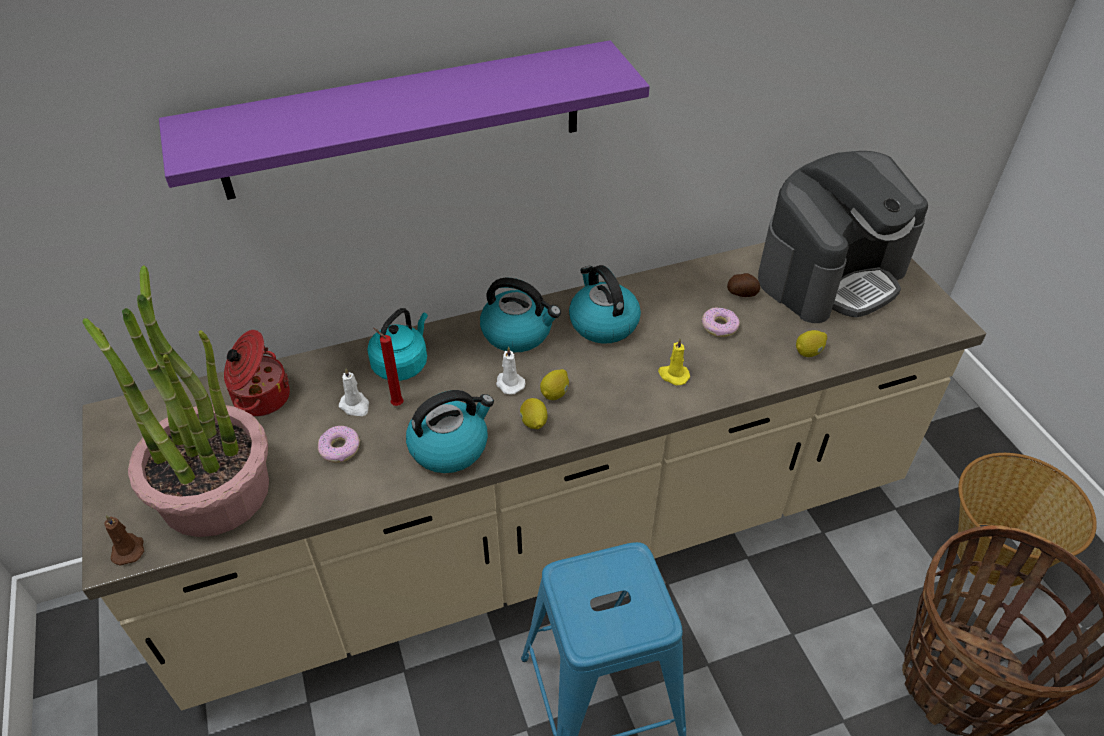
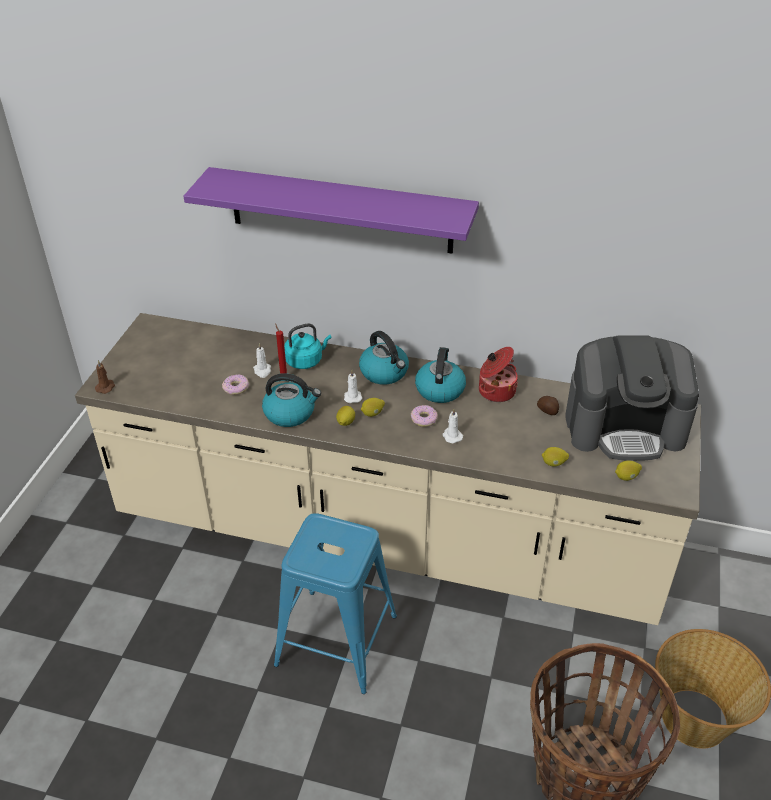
camera: 35 degrees right, 5 degrees down
(214, 490) = (163, 379): potted plant -> none
(260, 397) = (221, 345): cooking pot -> cooking pot (495, 391)
(673, 375) = (451, 436): yellow candle -> white candle
(719, 327) = (511, 423): donut -> donut (423, 419)
(890, 330) = (626, 477): none -> lemon

